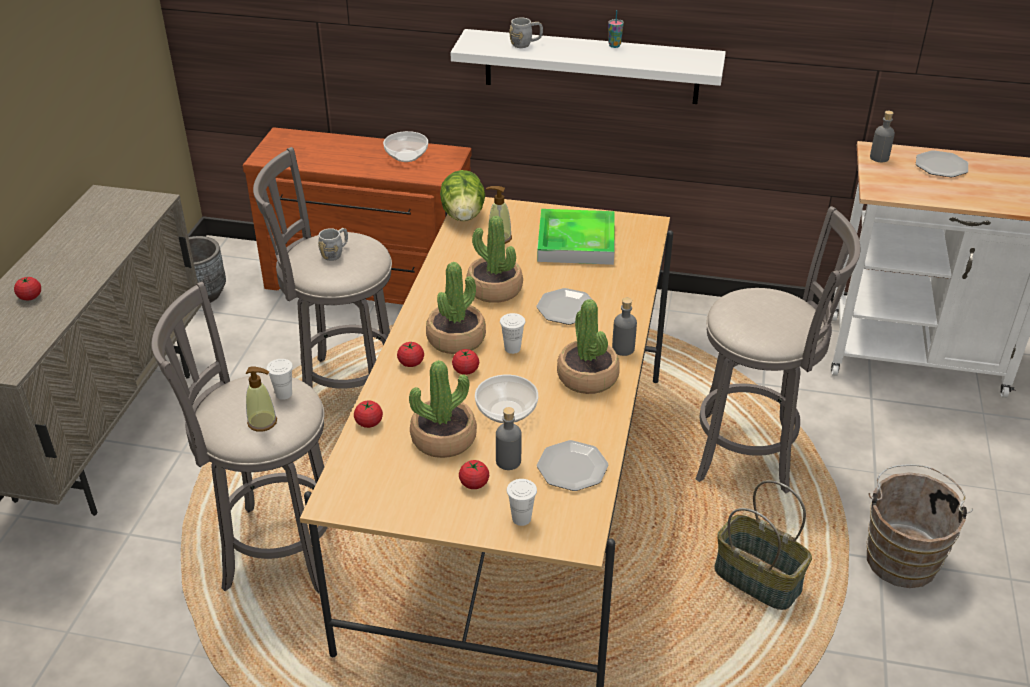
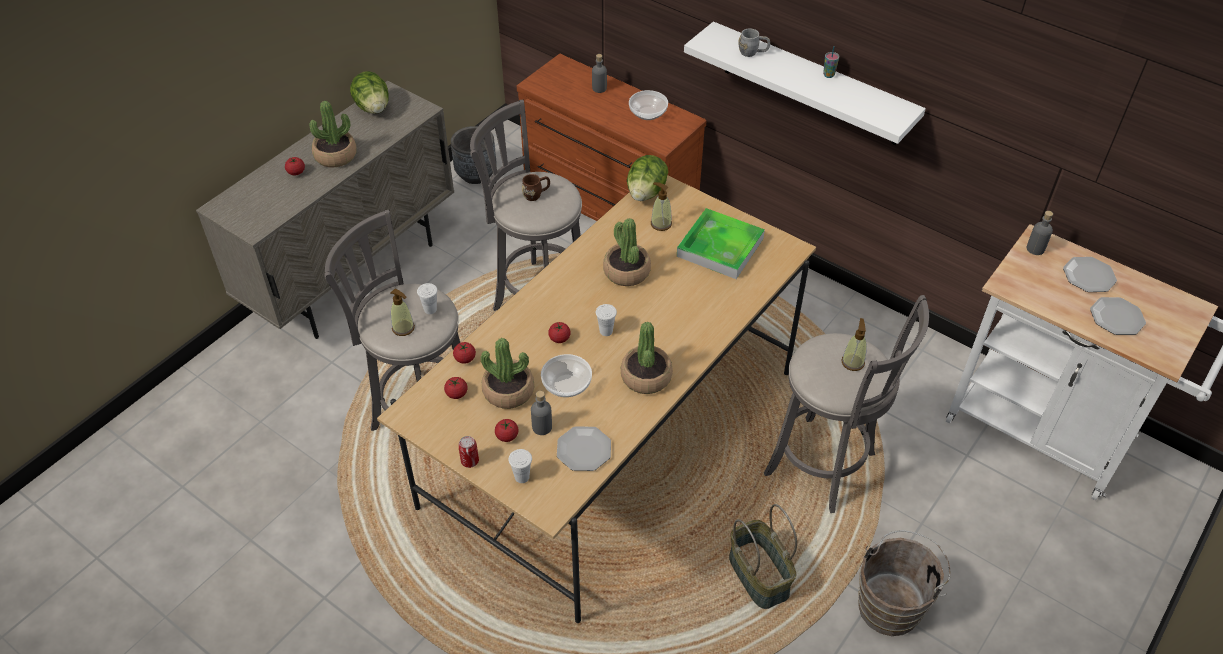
camera: 25 degrees right, 10 degrees up
(92, 213) = (373, 108): none -> lettuce
(335, 253) = (536, 194): grey mug -> brown mug
(411, 363) = (524, 318): tomato -> tomato (456, 393)
(448, 524) = (470, 461): none -> can
(456, 339) = (569, 308): potted plant -> potted plant (335, 156)
(566, 308) = (670, 308): plate -> plate (1116, 317)
(623, 349) = (690, 361): grey bottle -> grey bottle (599, 88)
(773, 308) = (852, 362): none -> soap dispenser

